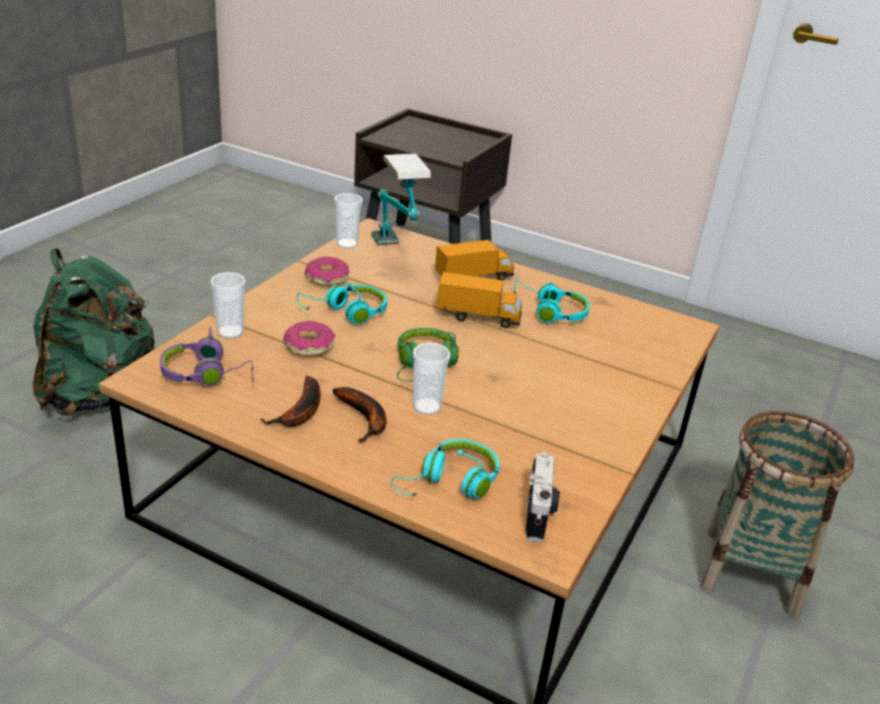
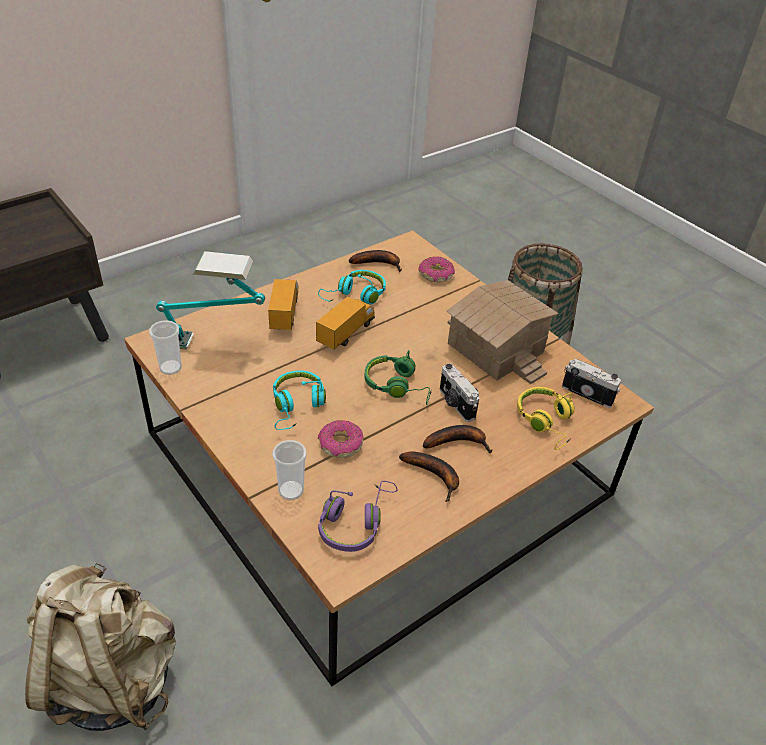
camera: 65 degrees left, 10 degrees up
(97, 392) = (112, 679): green backpack -> beige backpack
(327, 278) = (229, 400): donut -> donut (436, 275)
(426, 407) = (455, 404): cup -> camera
(450, 483) = (546, 422): turquoise headphones -> yellow headphones
(558, 422) = (496, 347): none -> toy house
(623, 314) = (378, 263): none -> banana

